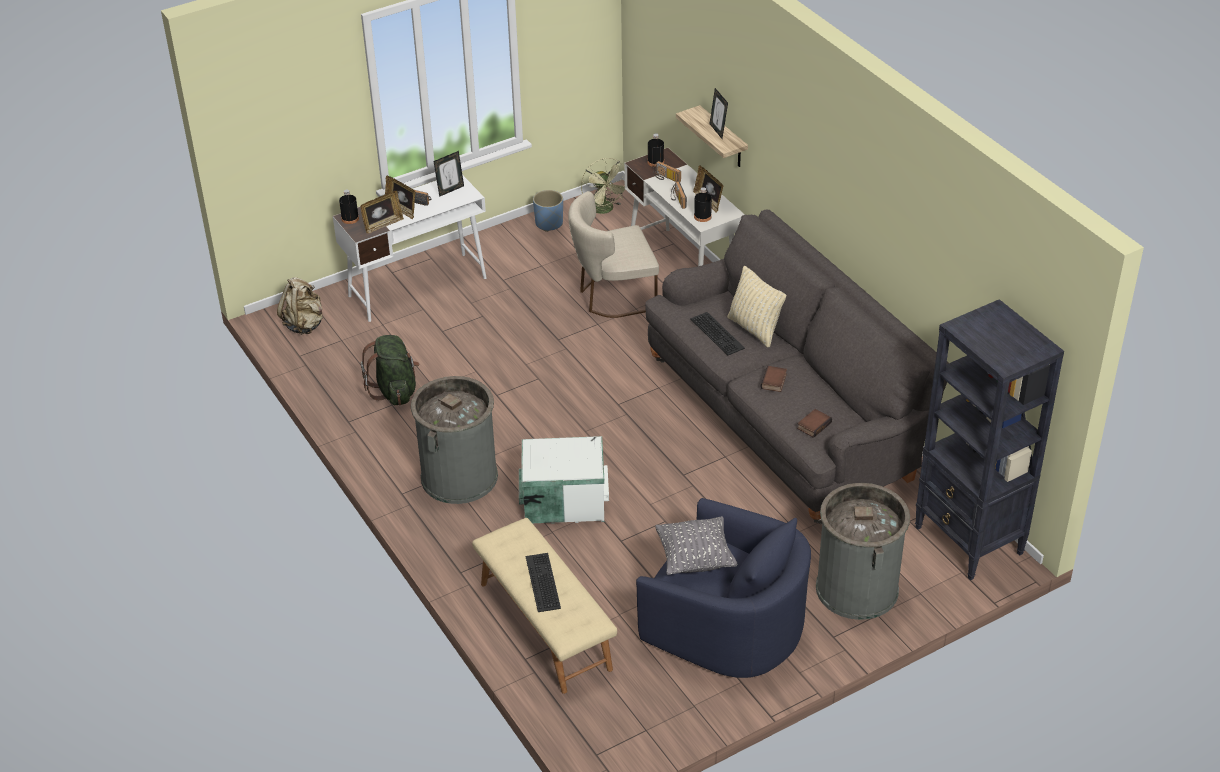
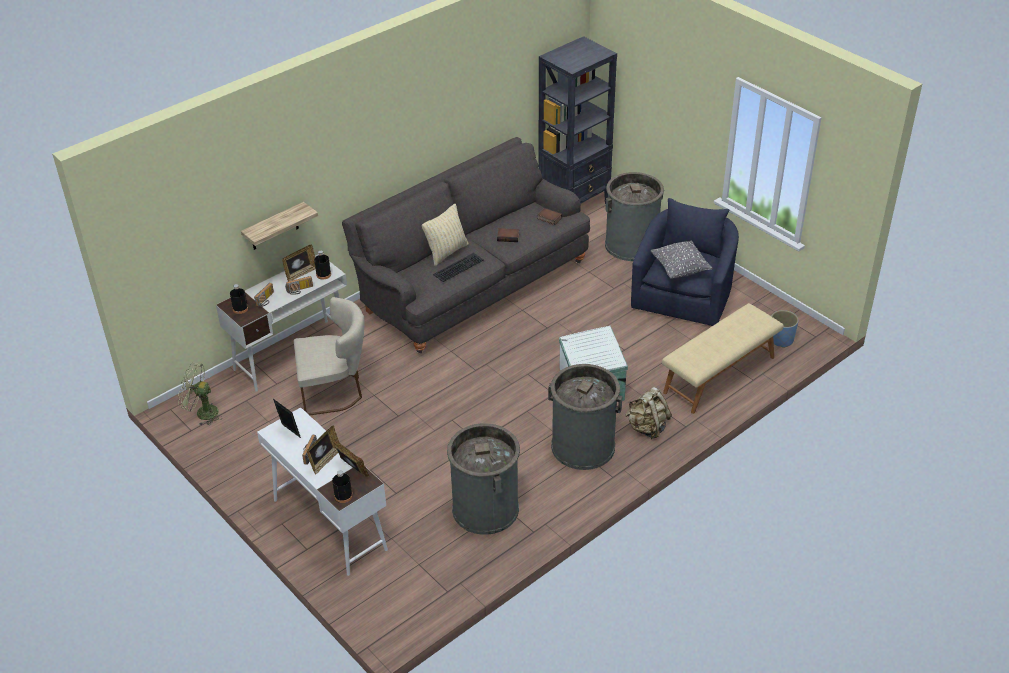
camera: 100 degrees left, 0 degrees up
(304, 324) = (398, 600): beige backpack -> beige backpack (647, 428)
(395, 391) = (485, 508): green backpack -> grey trash can
(541, 582) = (727, 337): keyboard -> none
(549, 223) = (223, 448): blue planter -> blue planter (780, 339)
(605, 210) = (202, 413): green fan -> green fan turned 135 degrees counterclockwise
(612, 296) = (335, 391): beige chair -> beige chair turned 75 degrees counterclockwise
(718, 131) = (283, 217): picture frame -> none

